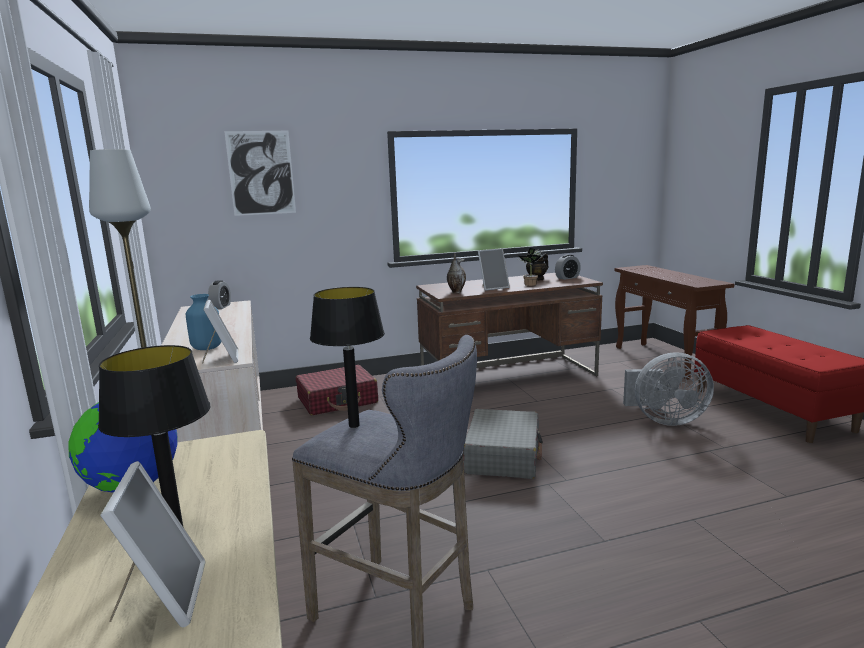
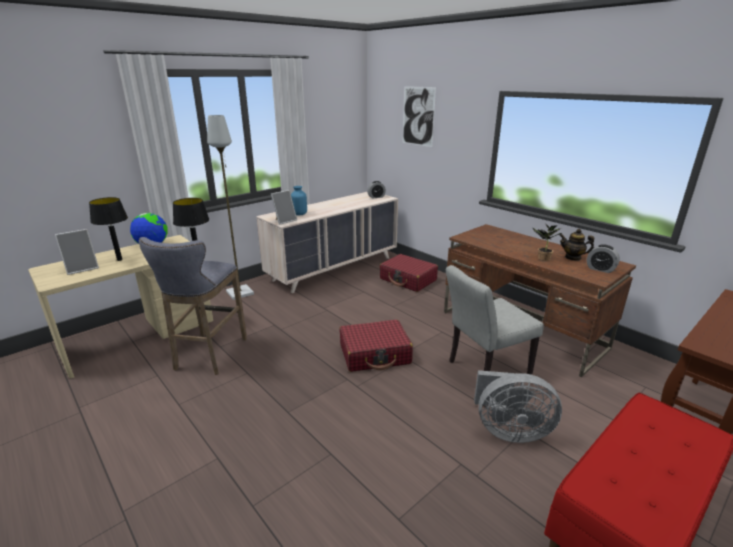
camera: 65 degrees right, 10 degrees up
(456, 291) = (479, 238): vase -> none
(493, 287) = (511, 247): picture frame -> none
(503, 456) = (375, 354): grey suitcase -> red suitcase
(566, 407) = (483, 369): none -> grey chair
(664, 420) = (509, 430): grey fan -> grey fan turned 60 degrees counterclockwise

